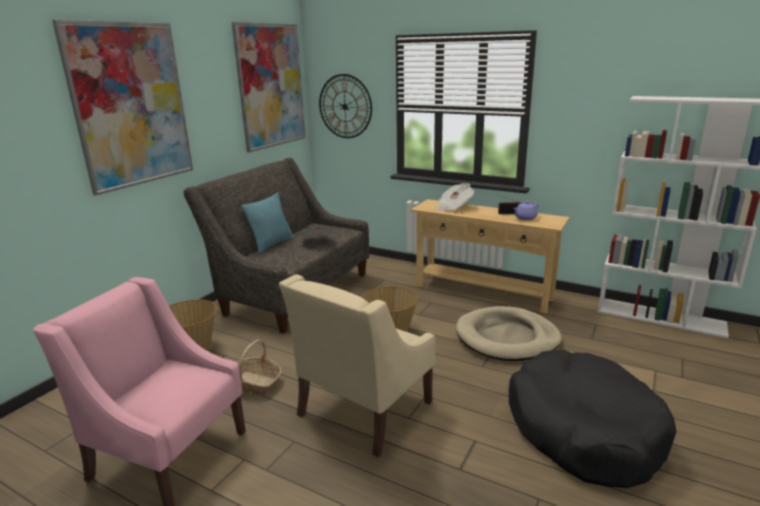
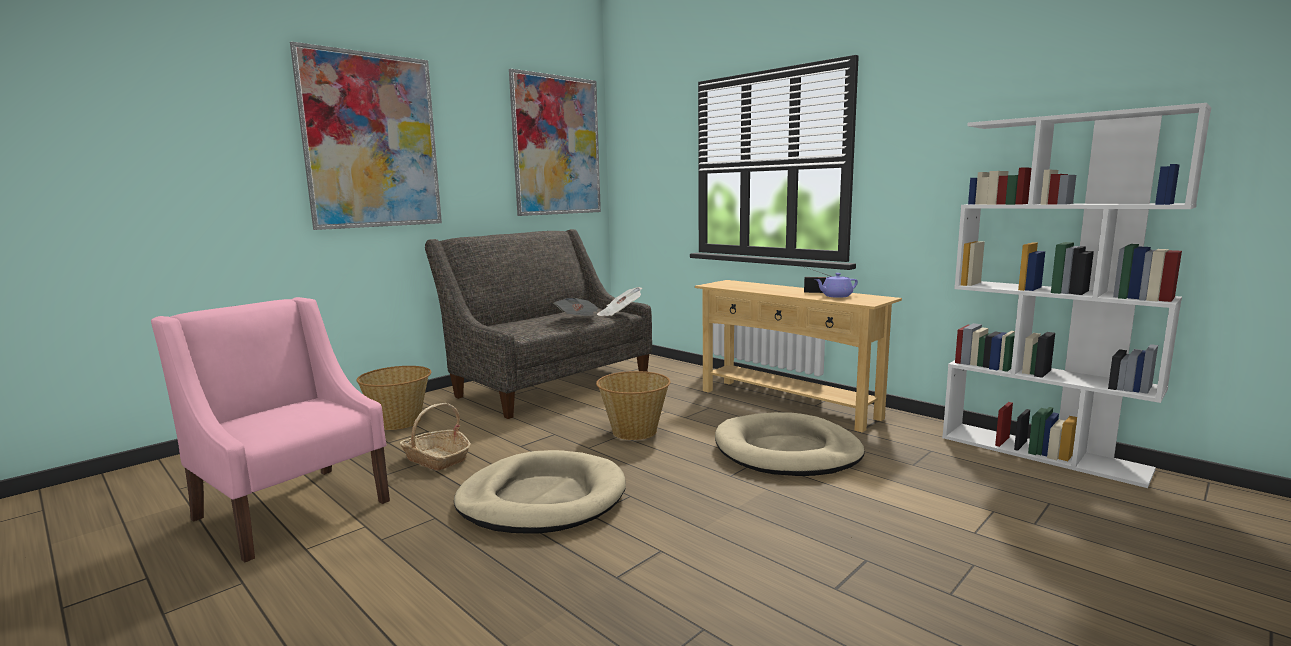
camera: 15 degrees right, 10 degrees down
(272, 244) = (524, 319): turquoise pillow -> none
(345, 106) = (645, 173): wall clock -> none
(363, 409) = (542, 499): beige armchair -> beige dog bed
(453, 207) = (751, 286): newspaper -> newspaper (620, 314)
(583, 430) = (827, 562): black dog bed -> none

